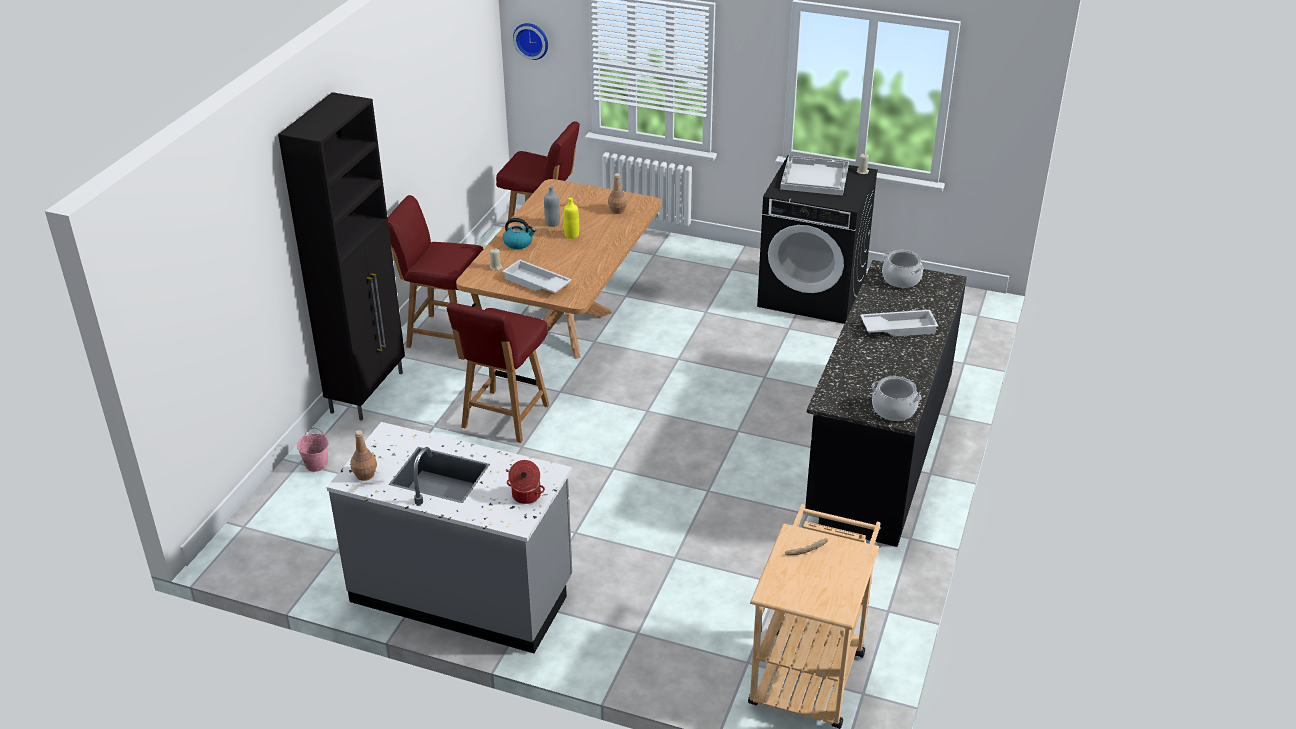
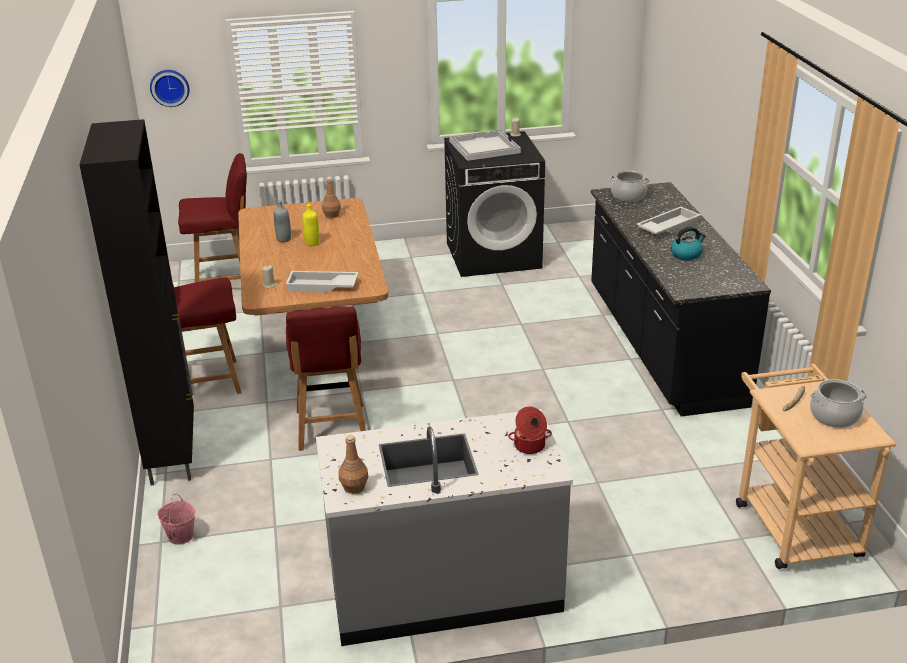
camera: 30 degrees left, 5 degrees down
(518, 243) = (269, 262): kettle -> kettle (686, 254)
(893, 410) = (737, 280): cooking pot -> cooking pot (834, 416)

